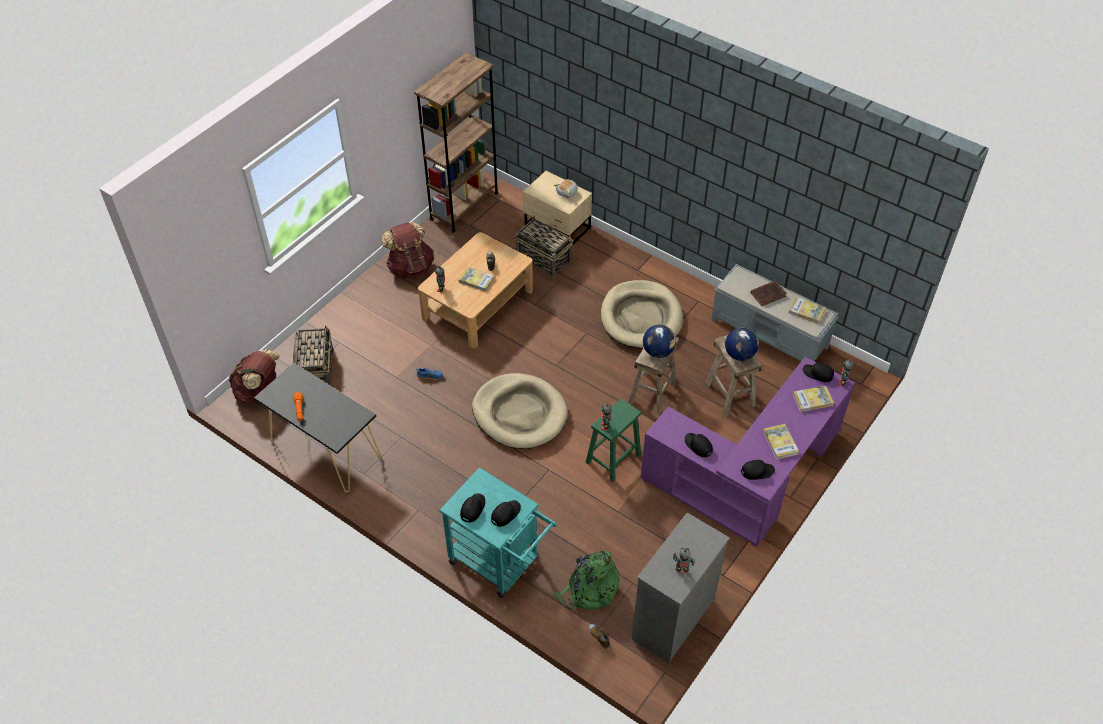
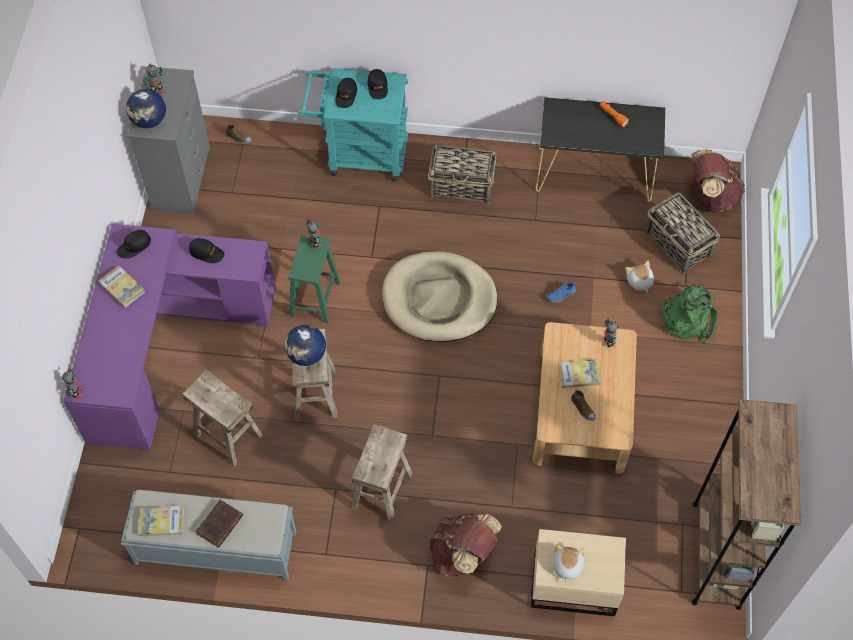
camera: 150 degrees right, 10 degrees up
(368, 359) = (639, 281): none -> plush toy
(410, 268) = (697, 420): brown backpack -> brown backpack (462, 554)
(543, 258) = (555, 520): basket -> basket (462, 186)
(589, 590) = (268, 169): green backpack -> green backpack (688, 317)
(641, 317) = (382, 491): beige dog bed -> beige stool
(739, 354) = (213, 396): globe -> globe (149, 121)
(812, 400) = (104, 354): book -> none
(818, 374) = (109, 391): black cap -> none

